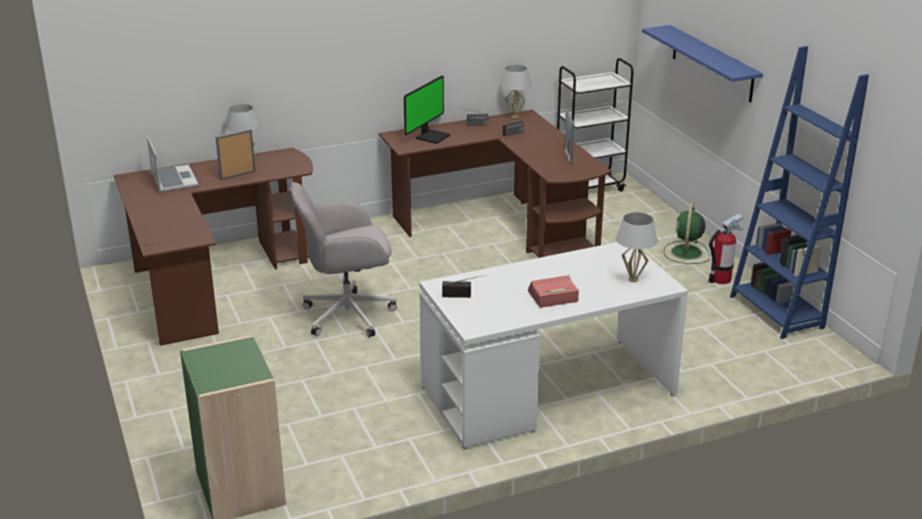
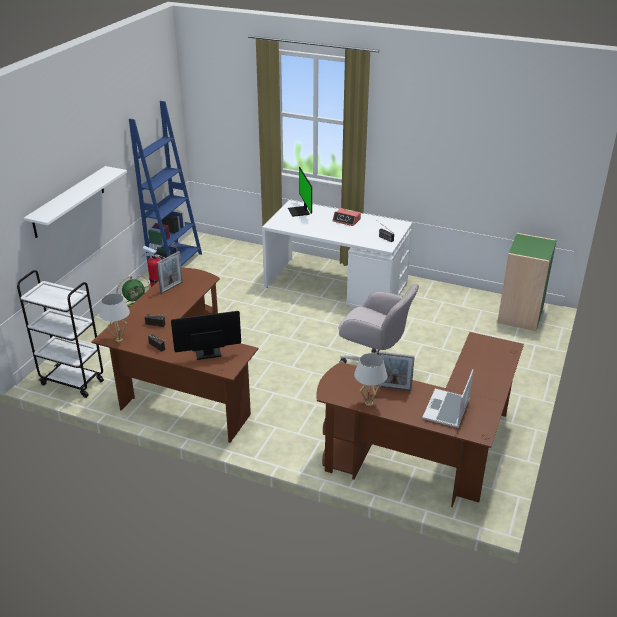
camera: 135 degrees left, 5 degrees up
(633, 279) = (300, 211): white table lamp -> monitor
(712, 63) = (69, 202): blue shelf -> white shelf

